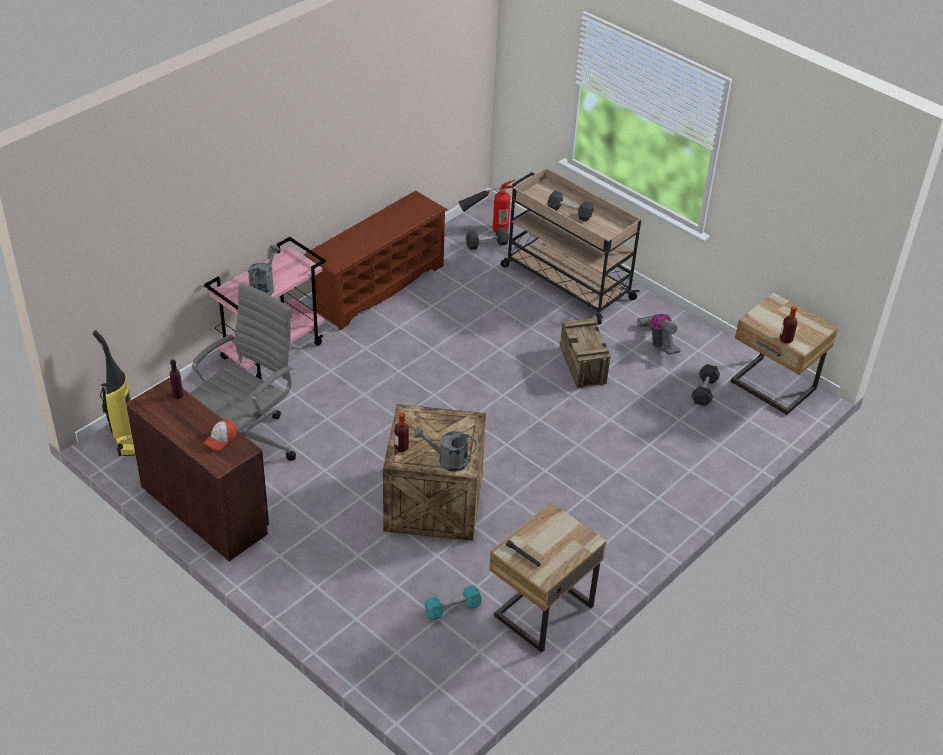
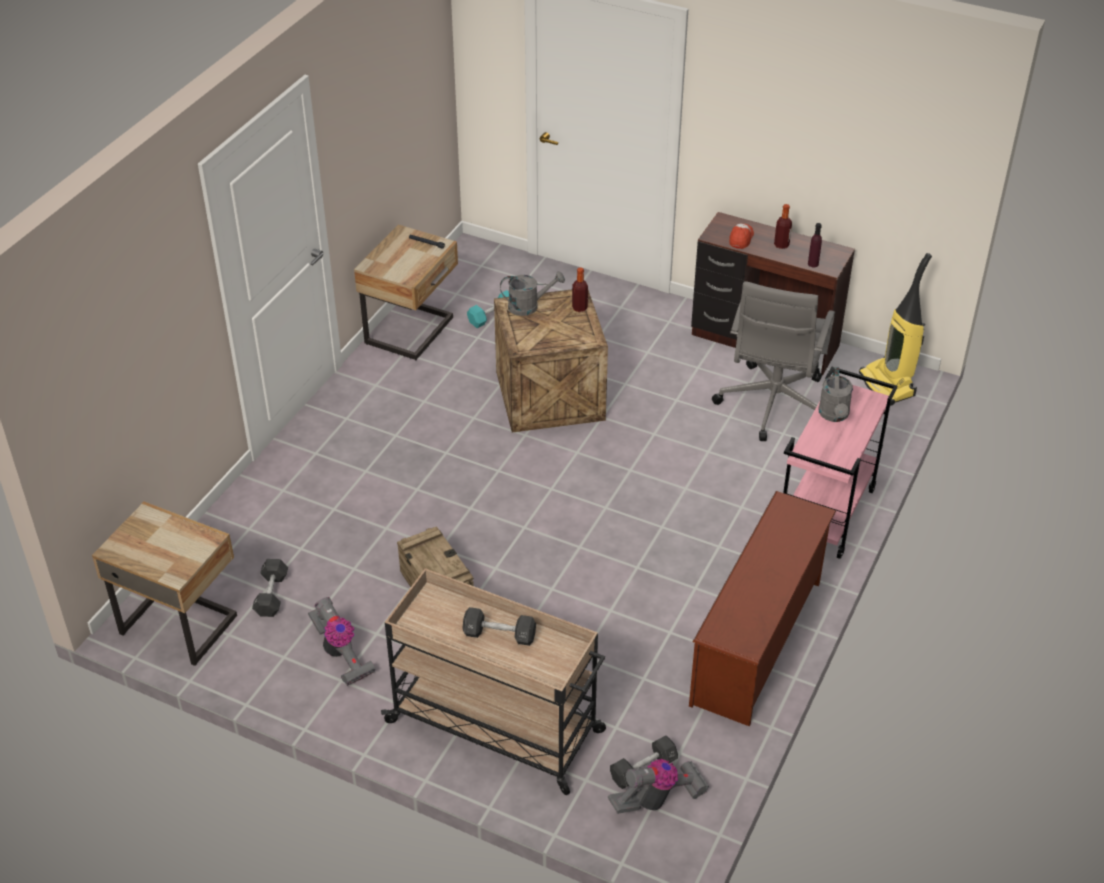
camera: 165 degrees right, 0 degrees up
(485, 230) = (658, 799): fire extinguisher -> vacuum cleaner
(786, 340) = (166, 518): bottle -> bottle (781, 245)

